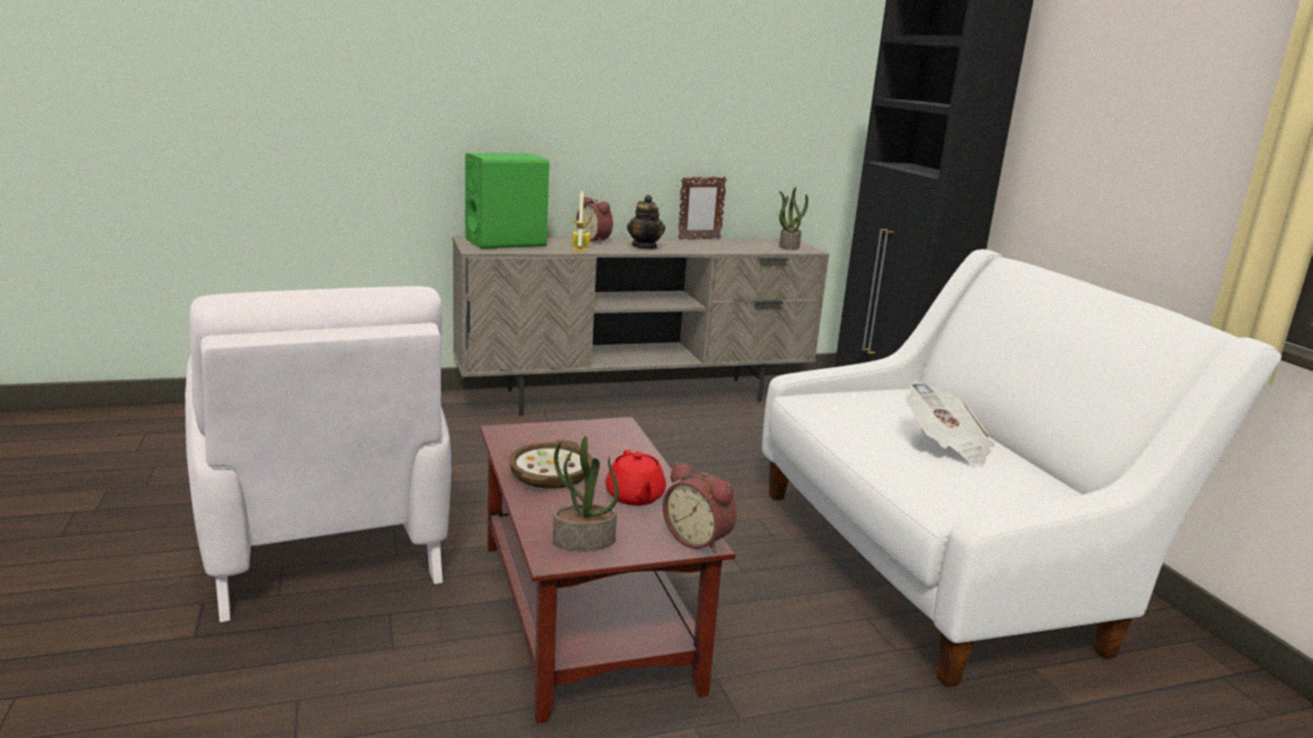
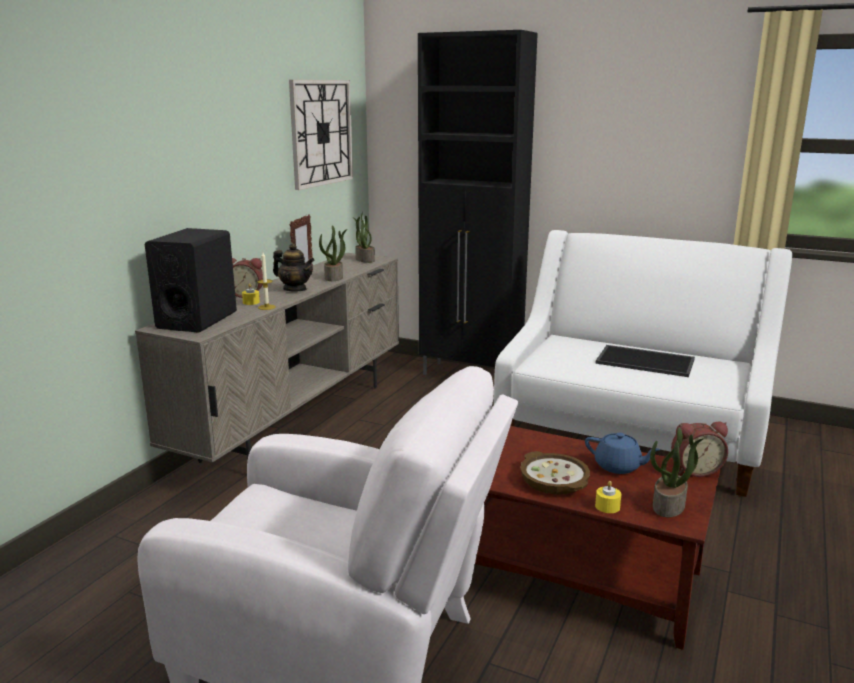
camera: 45 degrees left, 0 degrees up
(506, 242) = (197, 320): green speaker -> black speaker
(533, 510) = (607, 506): none -> yellow candle
(634, 497) = (618, 467): red teapot -> blue teapot
(708, 249) = (334, 278): none -> potted plant
(777, 87) = (321, 133): none -> wall clock
(946, 447) = (646, 361): newspaper -> tray

